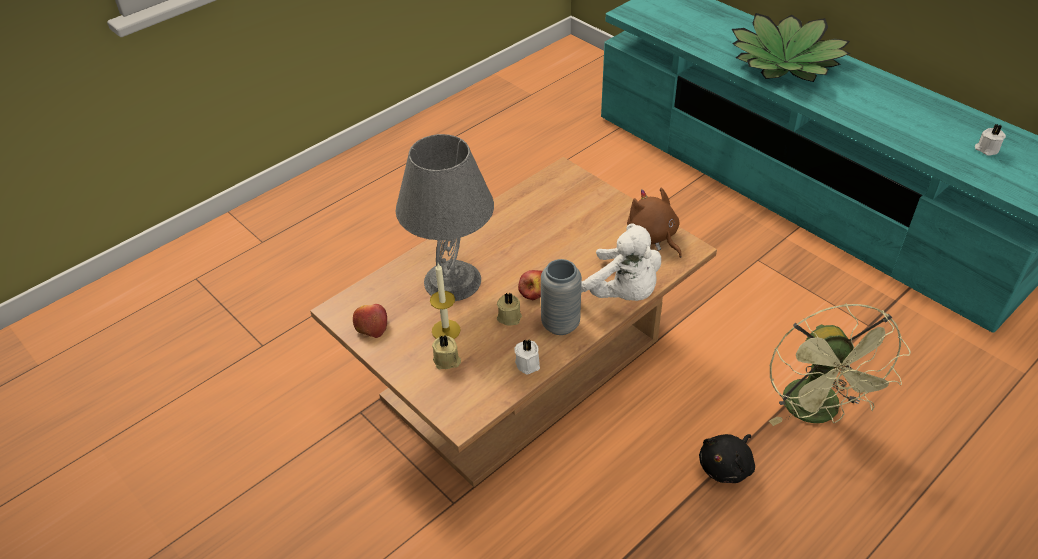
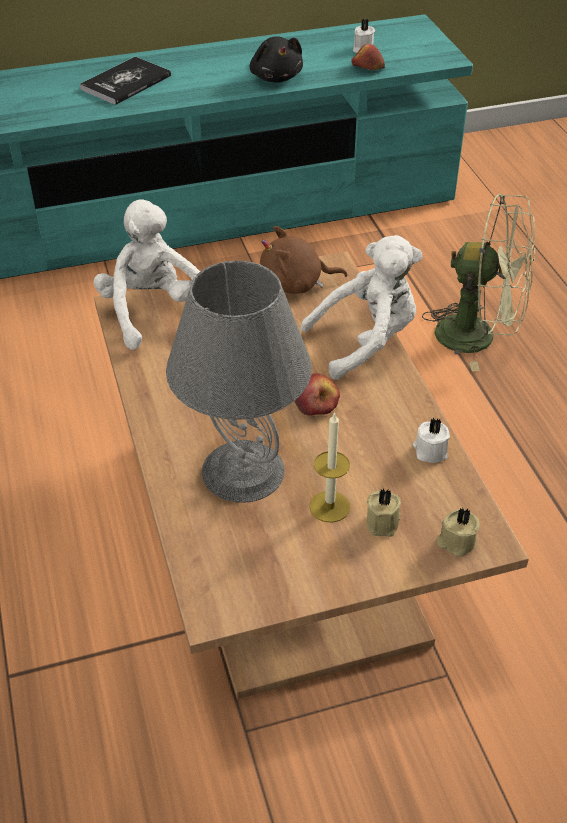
camera: 65 degrees left, 0 degrees up
(371, 325) = (270, 581): apple -> apple (367, 68)
(509, 316) = (343, 441): beige candle -> beige candle (456, 542)
(560, 324) = (384, 403): grey vase -> none
(567, 186) = (153, 313): none -> white plush toy
(726, 466) = (509, 424): black plush toy -> black plush toy (276, 77)
(785, 61) = (126, 82): potted plant -> book

